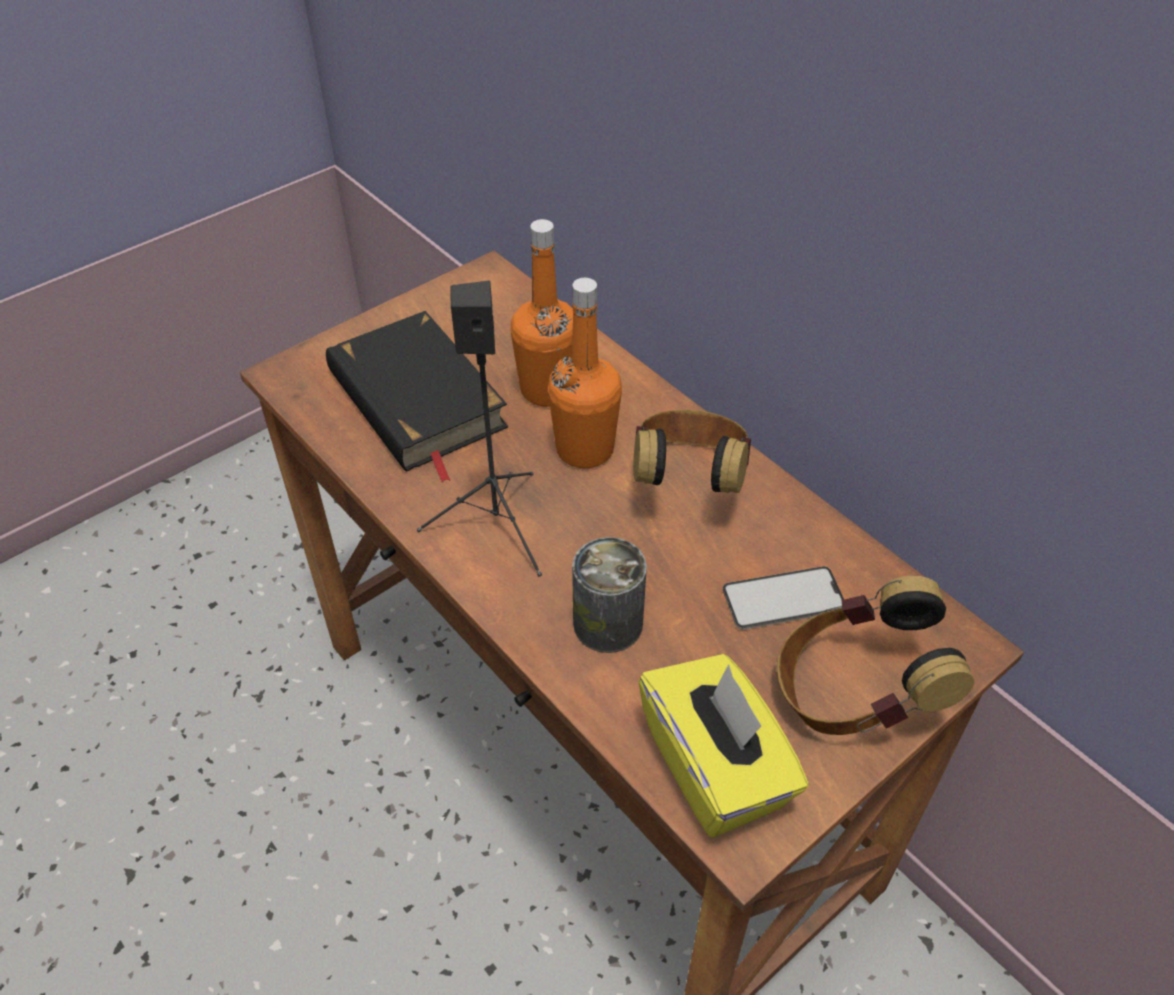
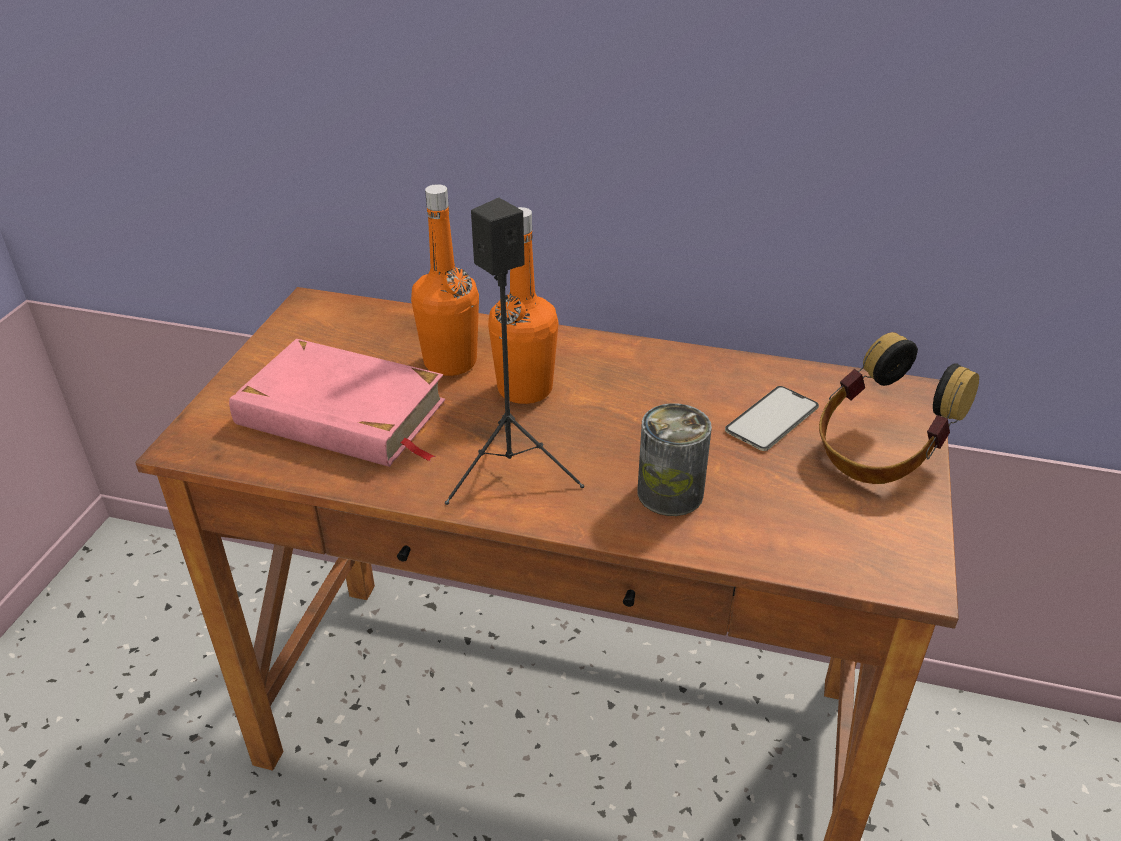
camera: 35 degrees left, 10 degrees down
(416, 401) = (342, 414): black book -> pink book
(688, 481) = (626, 376): headphones -> none
(716, 768) = (846, 544): yellow tissue box -> none

